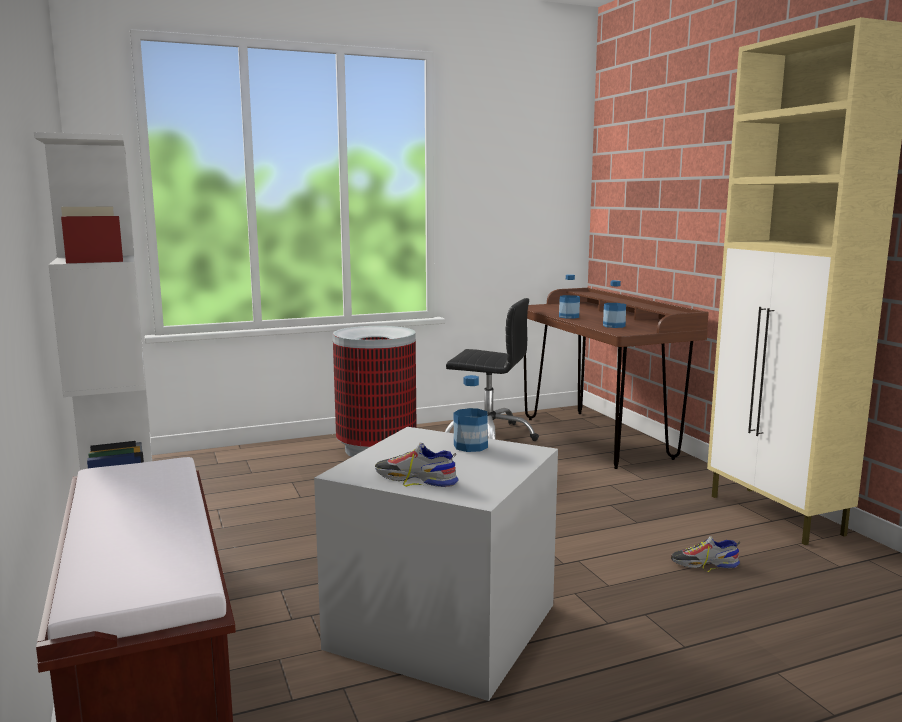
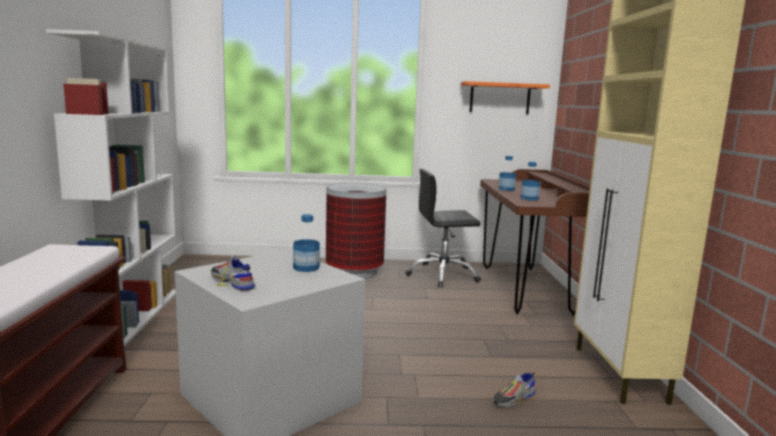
camera: 20 degrees right, 0 degrees up
(489, 436) = (443, 275): black office chair -> black office chair turned 135 degrees clockwise
(527, 201) = (500, 98): none -> orange shelf
(704, 563) = (513, 398): shoe -> shoe turned 60 degrees counterclockwise

